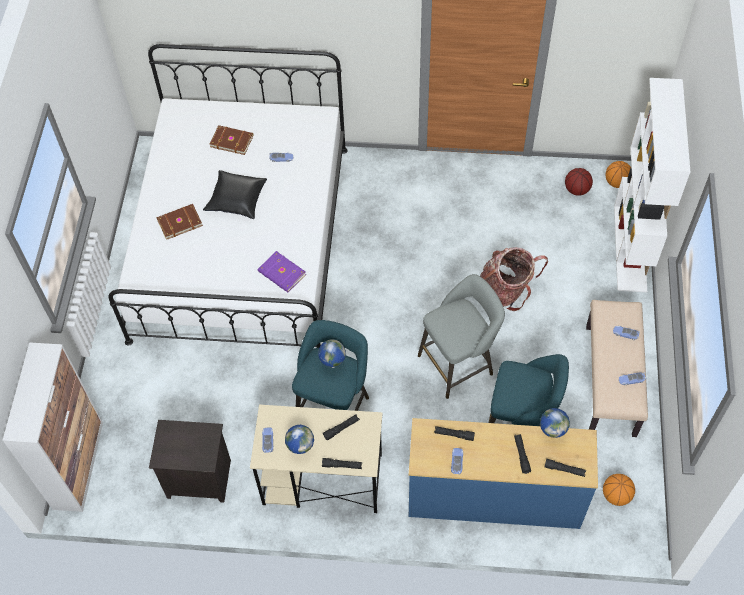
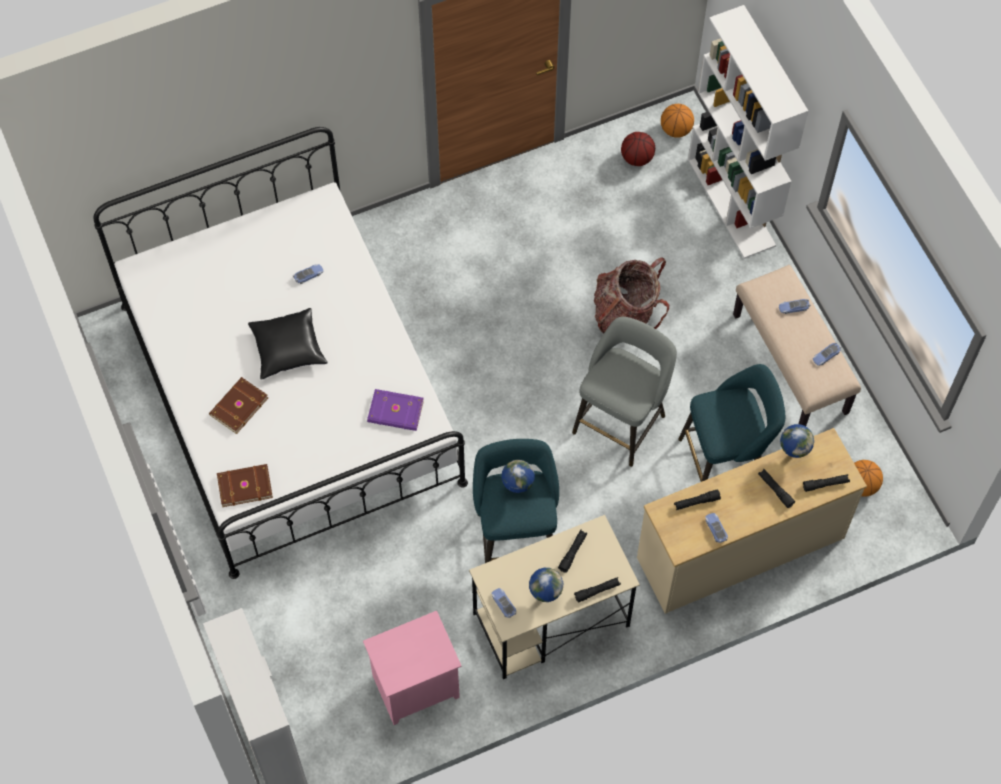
camera: 30 degrees left, 5 degrees up
(198, 480) = (415, 688): black nightstand -> pink nightstand
(231, 140) = (235, 279): brown book -> brown book (244, 485)
(494, 497) = (741, 549): blue dresser -> beige dresser

